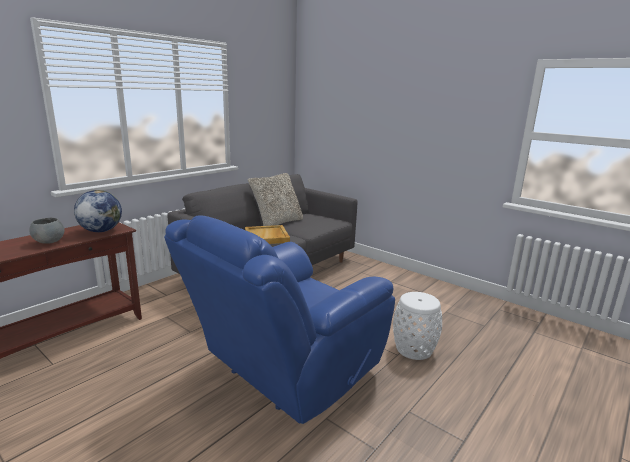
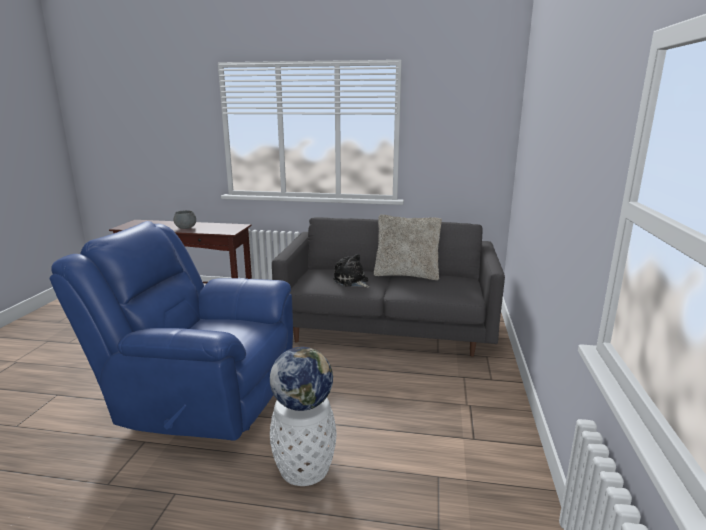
camera: 60 degrees right, 0 degrees up
(101, 231) = (220, 230): globe -> globe (302, 404)
(267, 237) = (352, 281): beige tray -> plush toy

